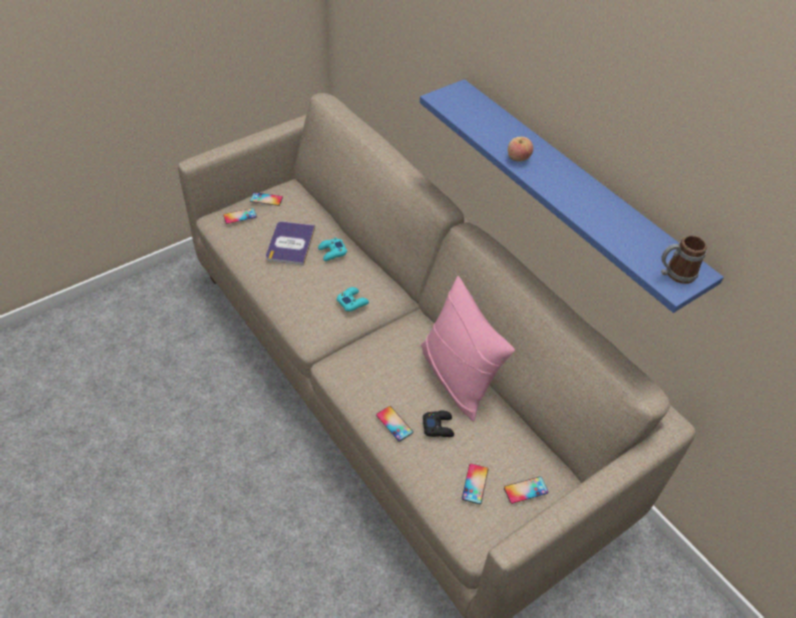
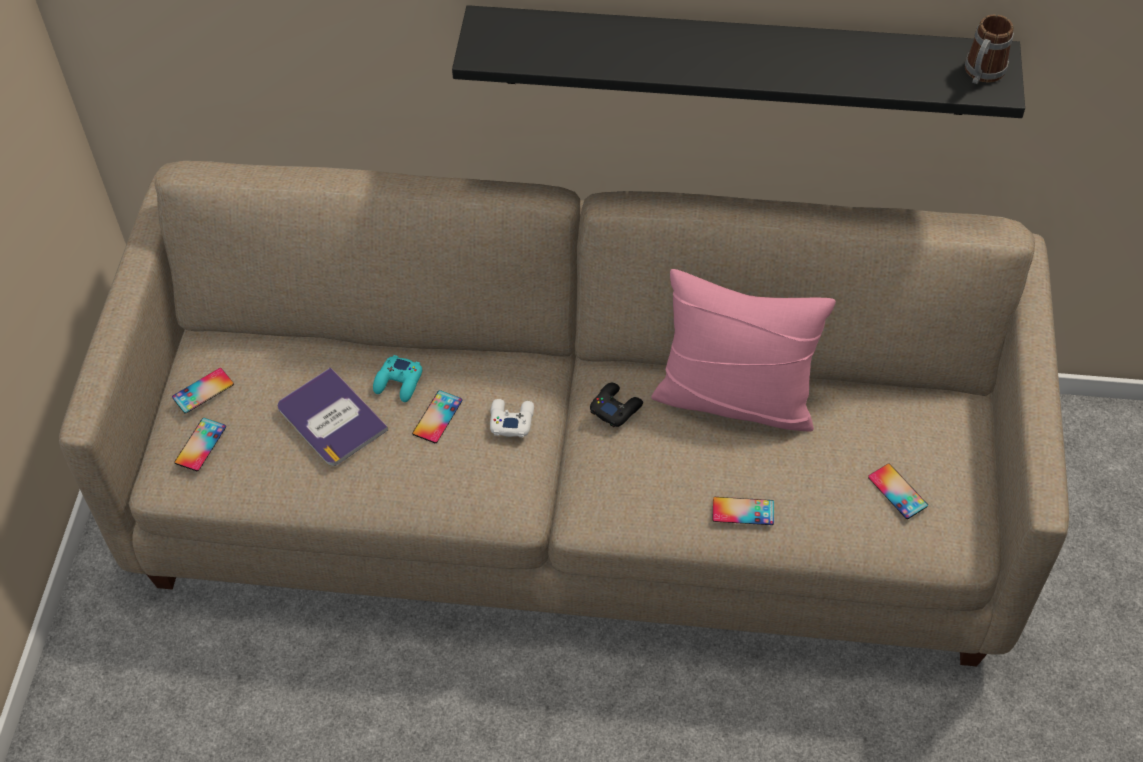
camera: 45 degrees left, 5 degrees up
(352, 301) = (511, 420): turquoise game controller -> white game controller
(438, 426) = (789, 469): black game controller -> black game controller (615, 408)
(518, 158) = (672, 63): apple -> none
(526, 490) = (945, 450): phone -> phone (437, 417)
(571, 191) = (735, 60): blue shelf -> black shelf

